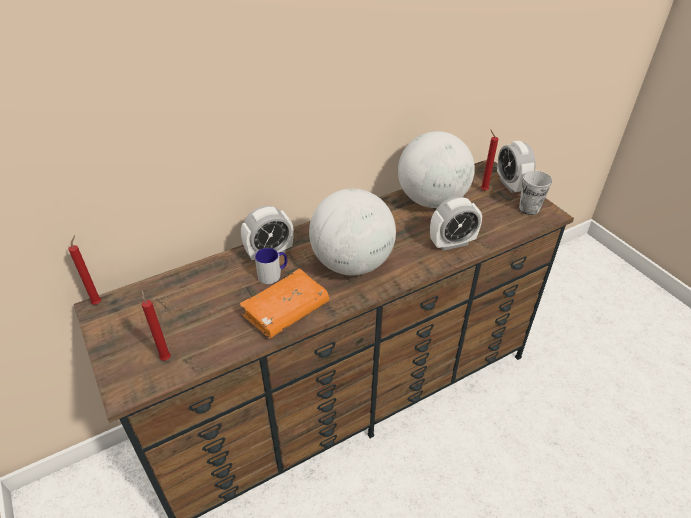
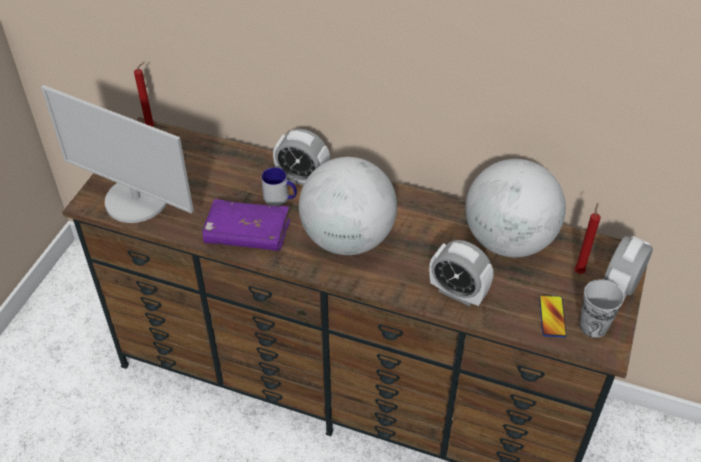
camera: 50 degrees right, 5 degrees up
(165, 357) = (136, 200): red candle -> monitor
(286, 311) = (247, 234): orange book -> purple book
(507, 218) = (552, 316): none -> phone

